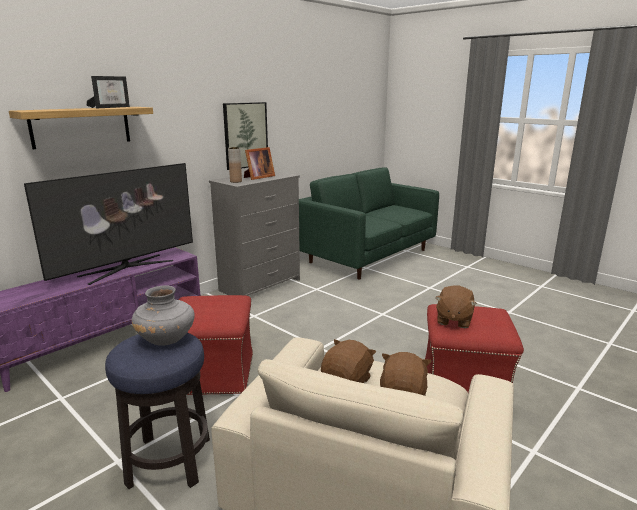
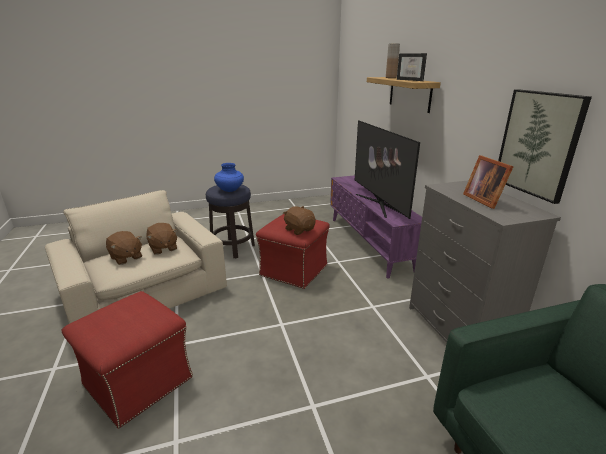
camera: 120 degrees right, 5 degrees up
(166, 339) = (230, 190): grey vase -> blue vase
(236, 181) = (456, 187): brown vase -> brown vase (391, 78)
(453, 320) = (138, 307): brown plush toy -> brown plush toy (299, 229)

